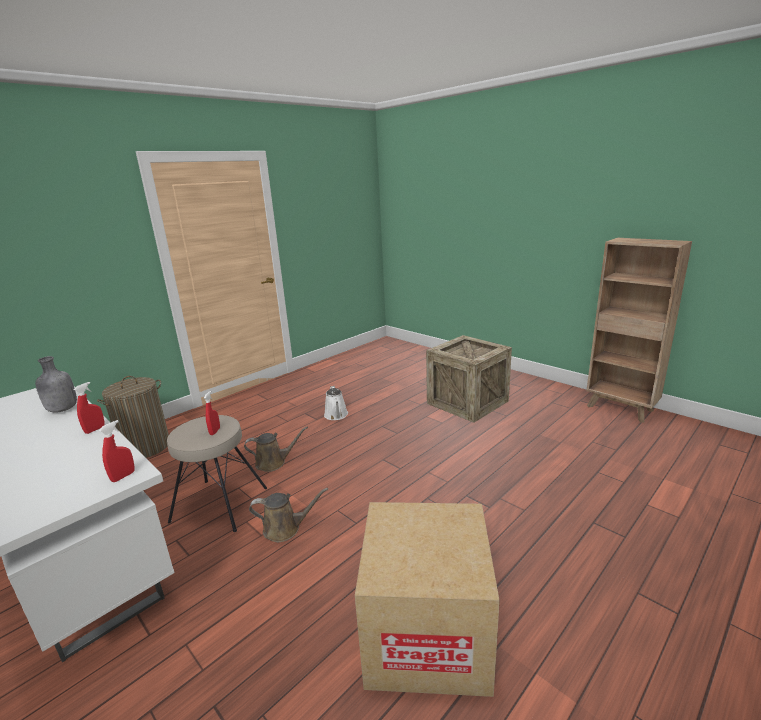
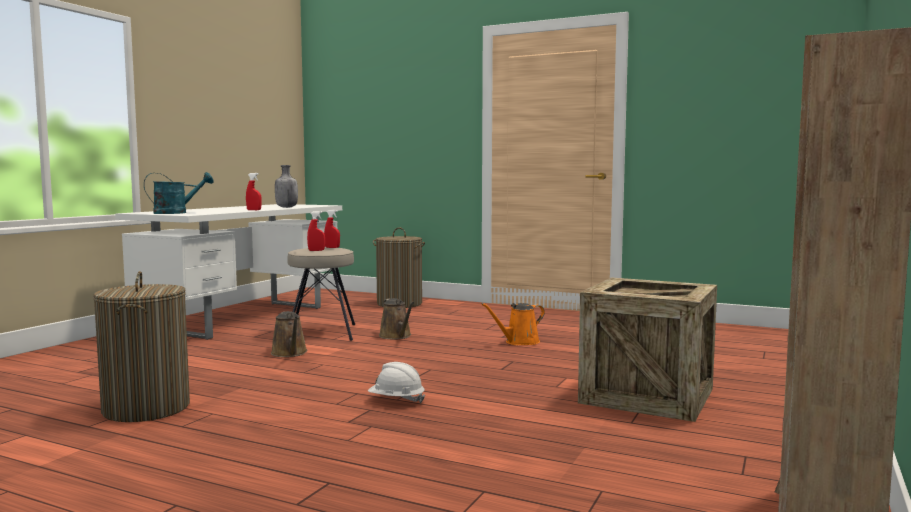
camera: 70 degrees right, 15 degrees down
(76, 487) = (176, 213): none -> turquoise watering can
(123, 476) = (186, 214): red spray bottle -> red spray bottle (332, 247)
(336, 415) = (519, 342): white watering can -> orange watering can
(427, 633) = (146, 408): cardboard box -> laundry basket
(450, 482) = (396, 401): none -> white hard hat

